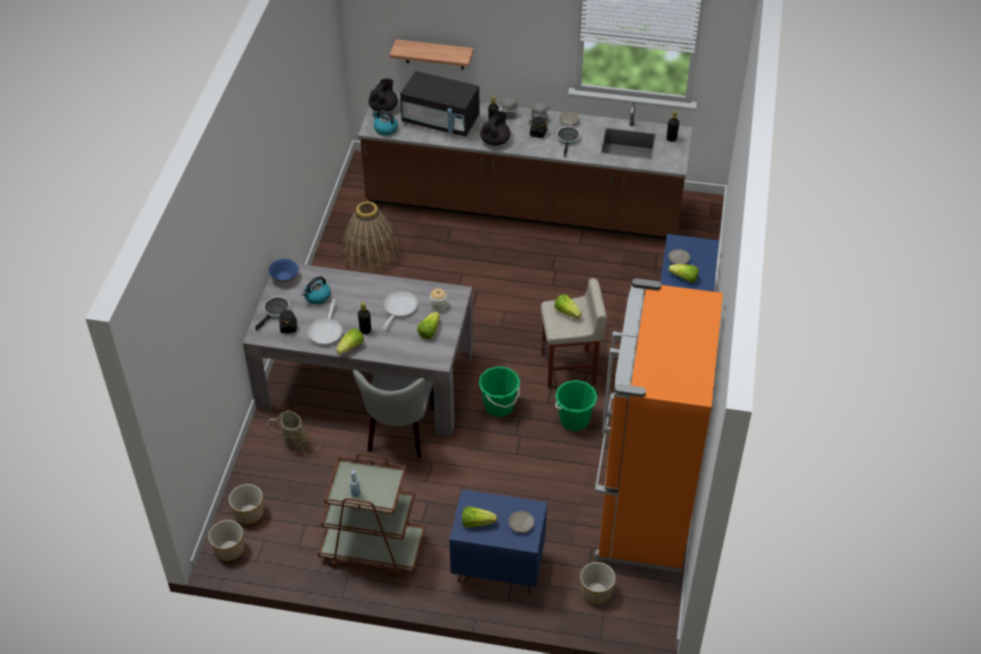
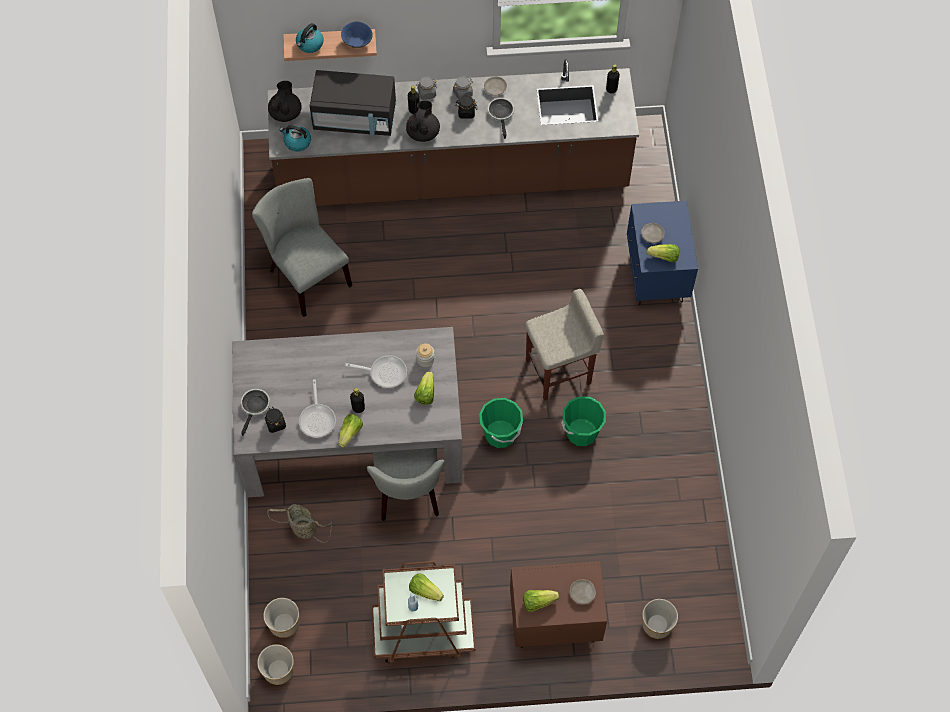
camera: 15 degrees left, 15 degrees up
(284, 277) = (249, 361): blue bowl -> blue bowl (357, 42)
(317, 297) = (293, 377): kettle -> kettle (309, 44)
(370, 254) = (306, 275): basket -> grey chair
(399, 308) = (384, 372): frying pan -> frying pan turned 90 degrees clockwise
(498, 568) = (554, 622): blue nightstand -> brown nightstand
(567, 312) = (556, 329): lettuce -> lettuce (425, 591)
(642, 512) = (677, 524): orange fridge -> none

